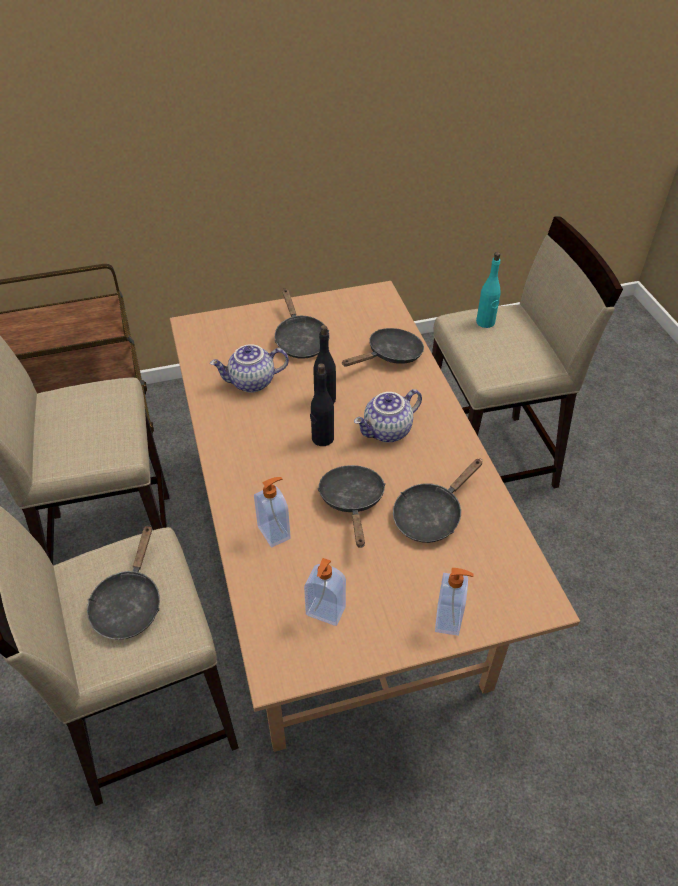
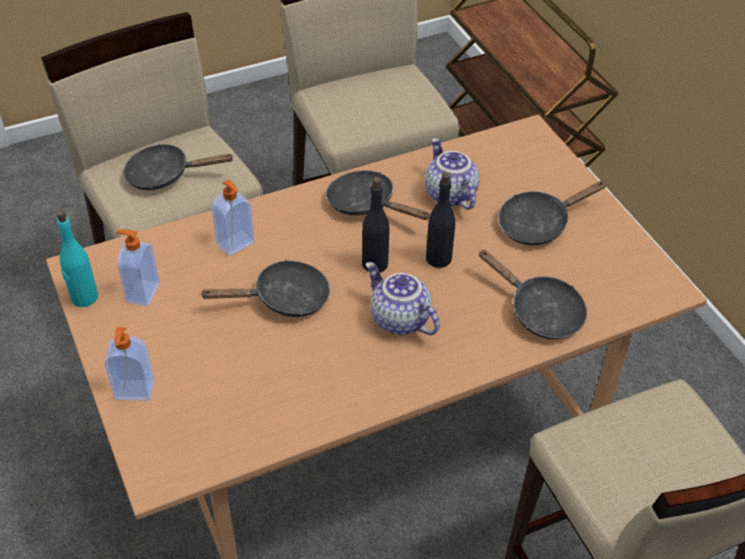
camera: 80 degrees right, 0 degrees up
(431, 515) = (274, 369): black frying pan -> black frying pan (366, 204)
(485, 322) = (683, 432): turquoise bottle -> turquoise bottle (84, 297)

